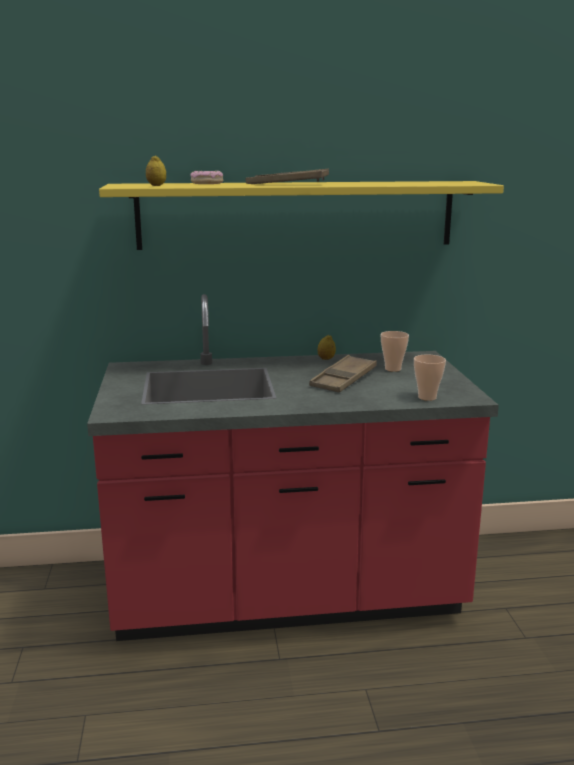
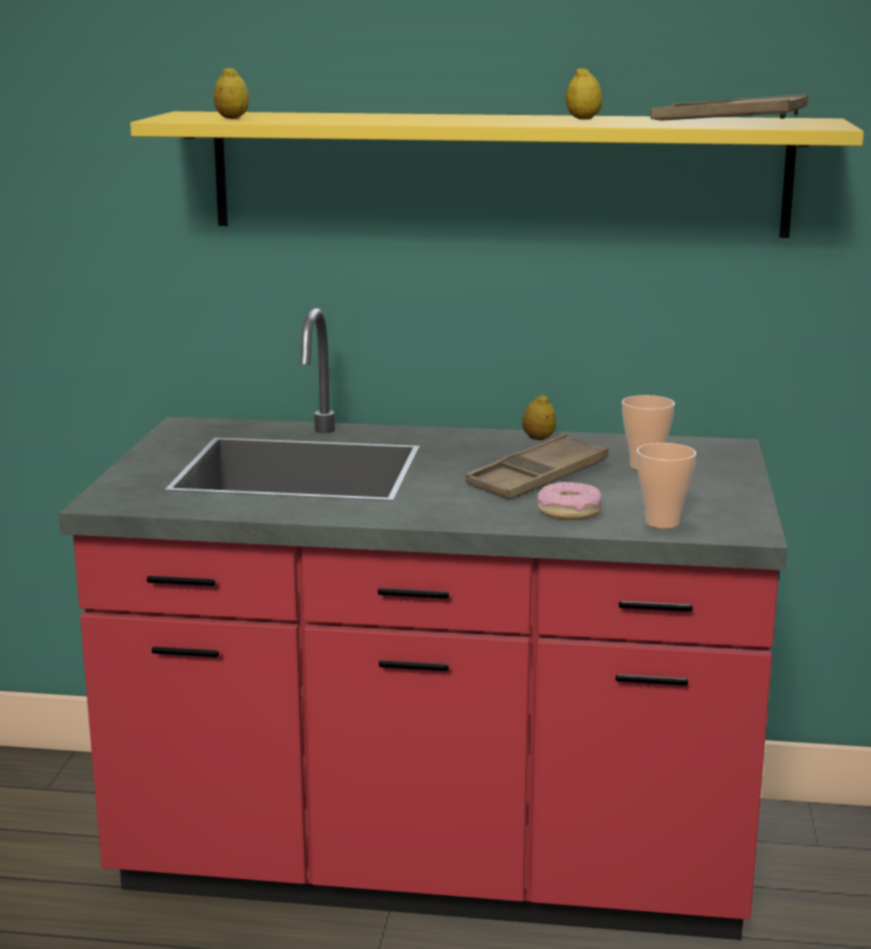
camera: 15 degrees right, 0 degrees up
(207, 183) = (330, 114): donut -> donut (569, 511)
(287, 184) = (464, 119): brown tray -> brown tray (727, 121)
(350, 183) = (583, 119): none -> lemon

